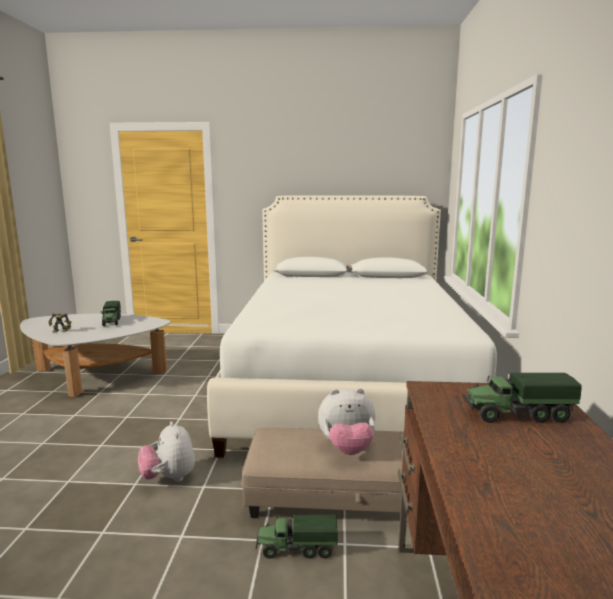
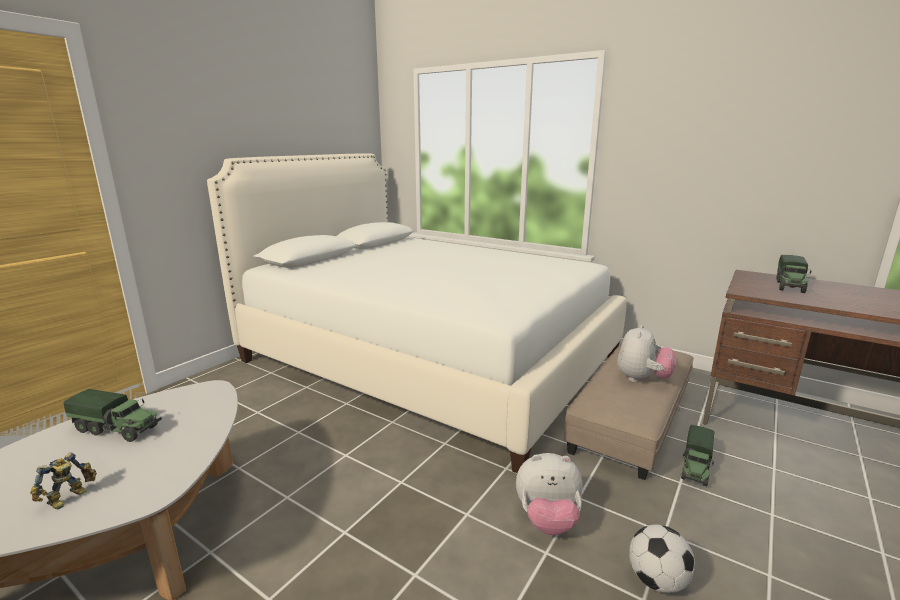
camera: 60 degrees left, 5 degrees up
(123, 536) = (656, 580): none -> football

